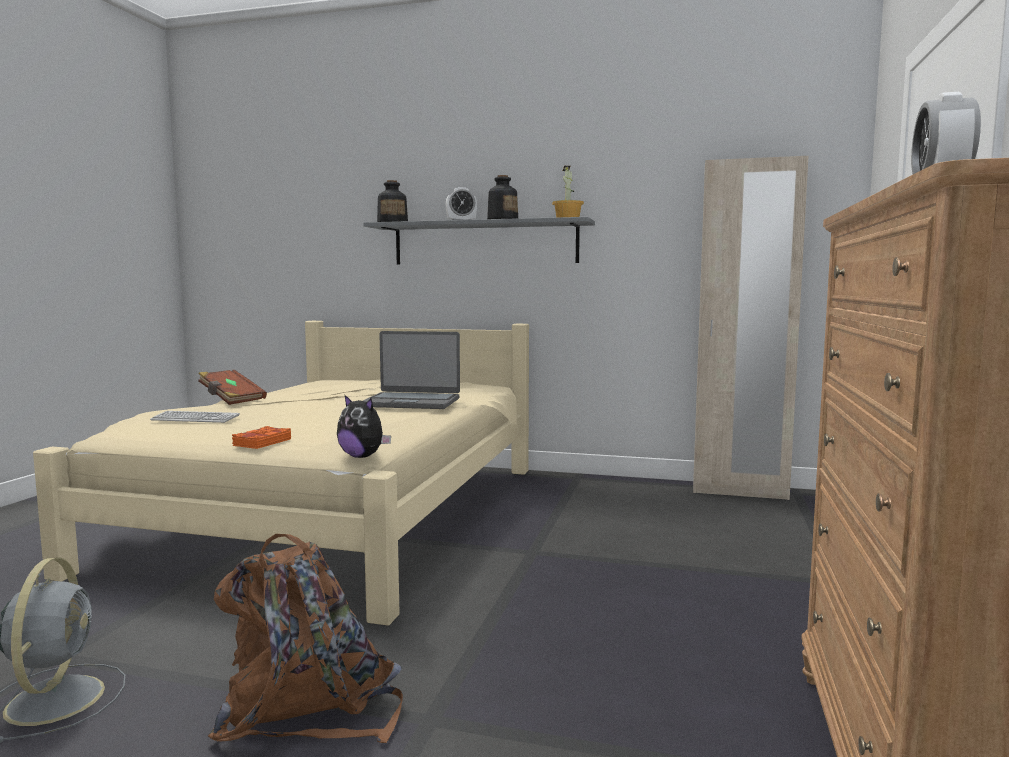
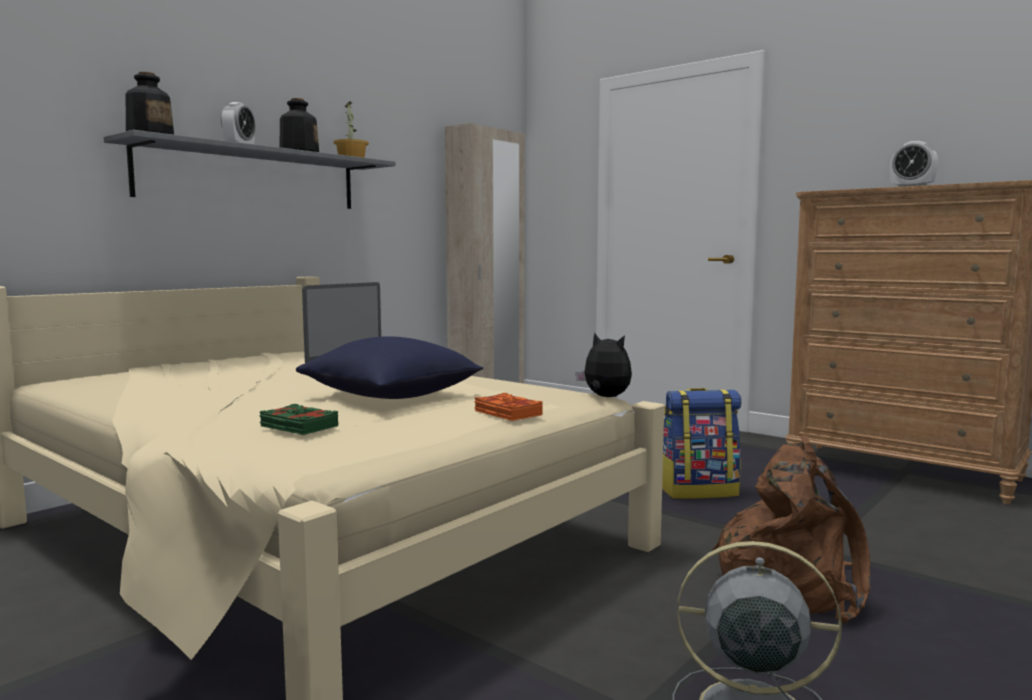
camera: 65 degrees left, 0 degrees up
(195, 418) = (298, 427): keyboard -> green book
(231, 399) = (164, 411): brown book -> none
(309, 419) = (391, 397): none -> blue pillow
(363, 456) = (605, 397): plush toy -> plush toy turned 105 degrees counterclockwise
(587, 627) = (699, 491): none -> backpack

